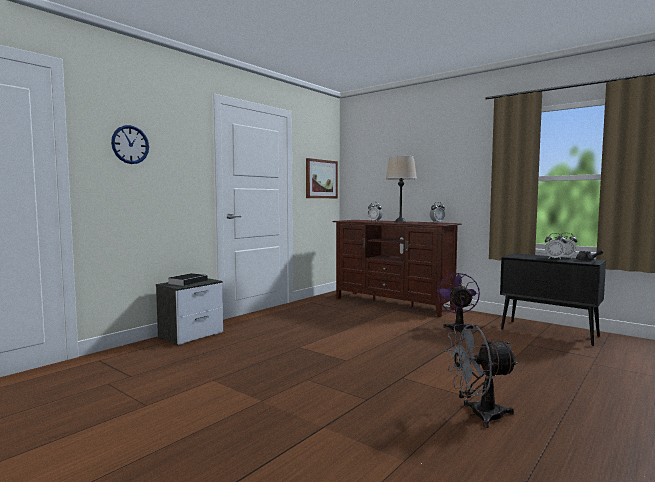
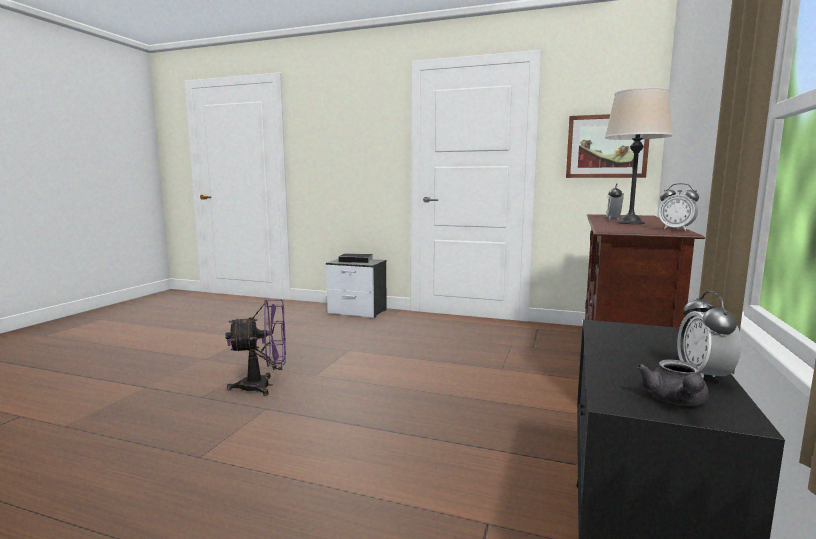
camera: 70 degrees right, 5 degrees up
(130, 144) = (327, 132): wall clock -> none
(458, 328) = (529, 436): purple fan -> purple fan (263, 386)
(478, 415) = (144, 463): grey fan -> none
(554, 258) = (643, 362): alarm clock -> none

